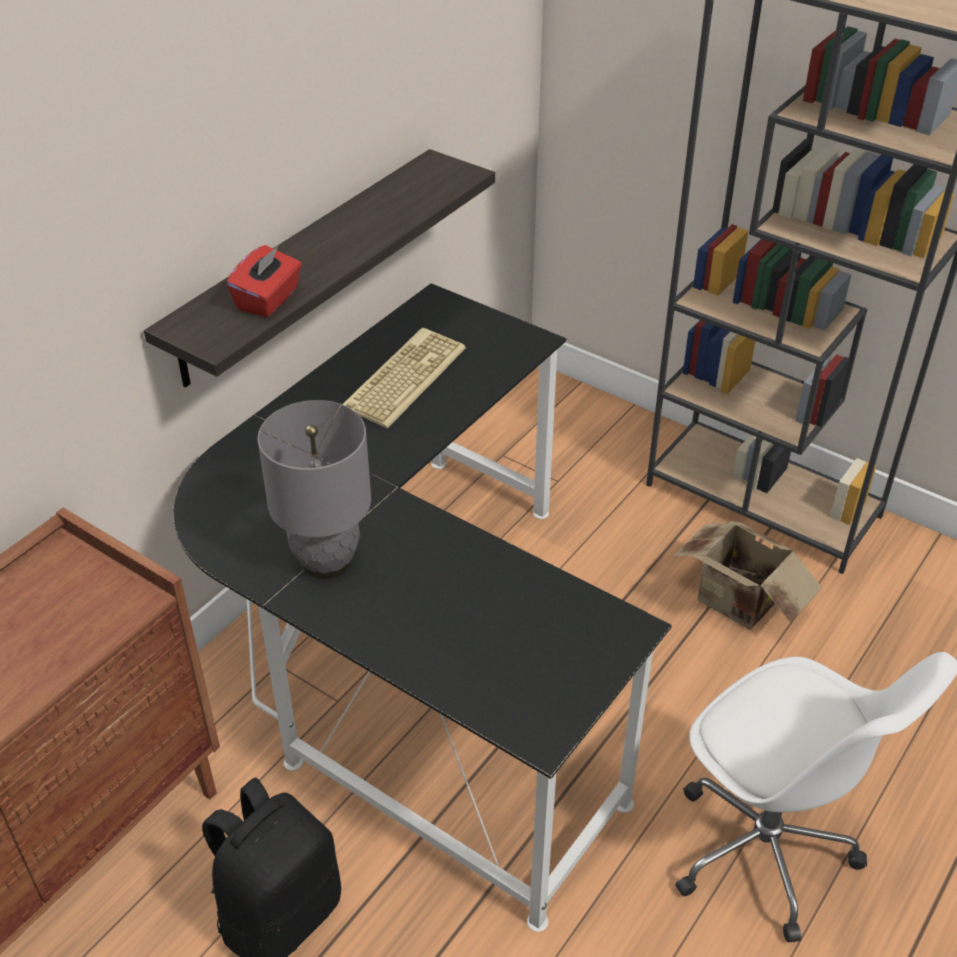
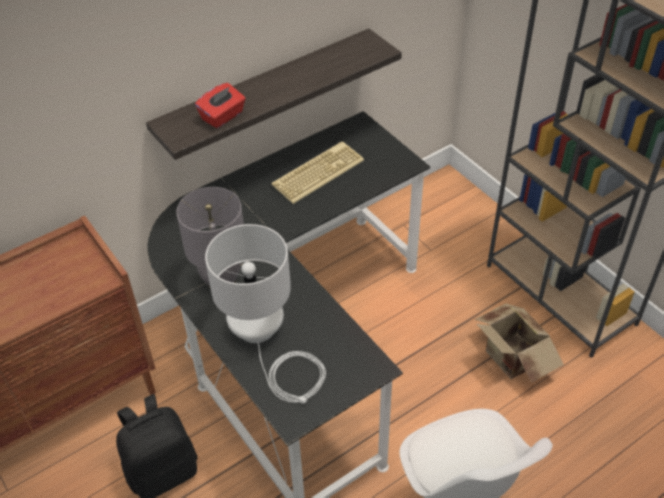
camera: 20 degrees right, 5 degrees up
(455, 639) = (271, 347): none -> white table lamp

